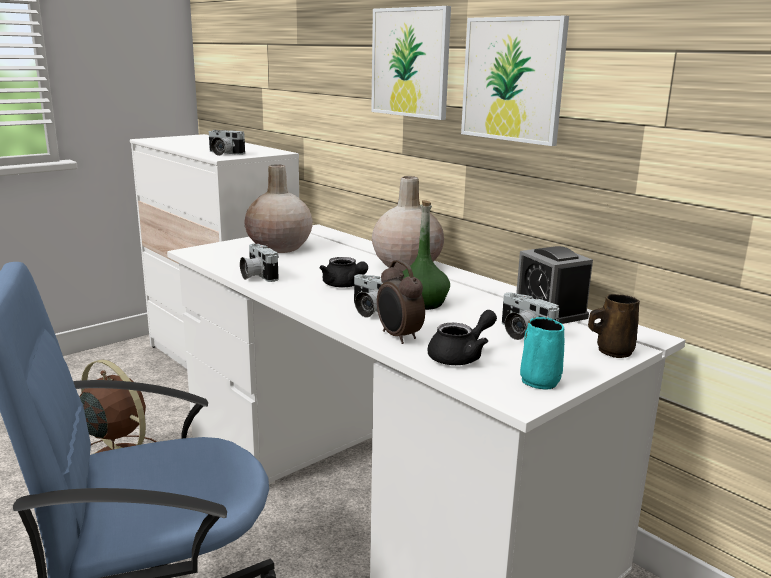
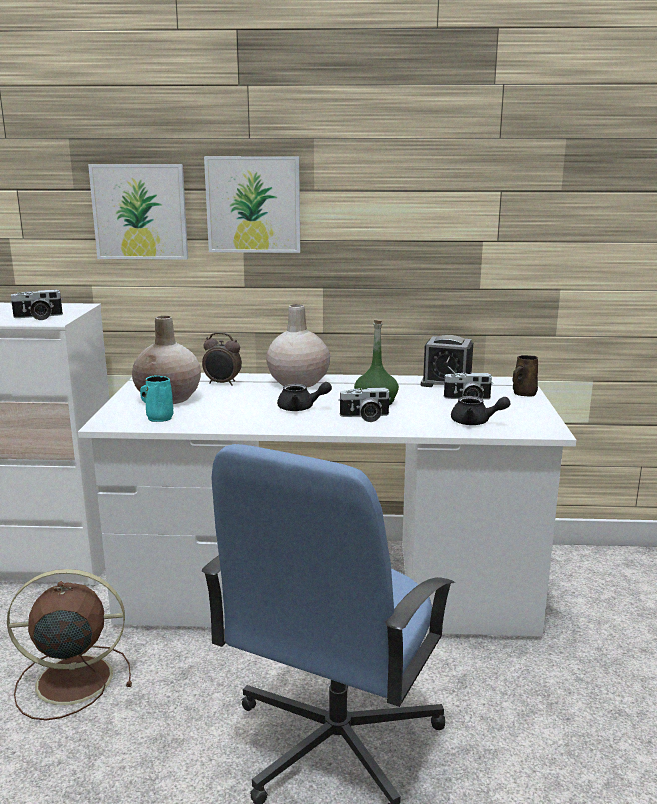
camera: 45 degrees left, 0 degrees up
(257, 276) = (221, 423): camera -> none
(398, 337) = (420, 425): alarm clock -> alarm clock (222, 383)
(461, 356) = (475, 422): black teapot -> black teapot turned 105 degrees clockwise
(513, 79) = (370, 215): picture -> picture (140, 212)
(538, 380) = (533, 419): turquoise mug -> turquoise mug (158, 418)

